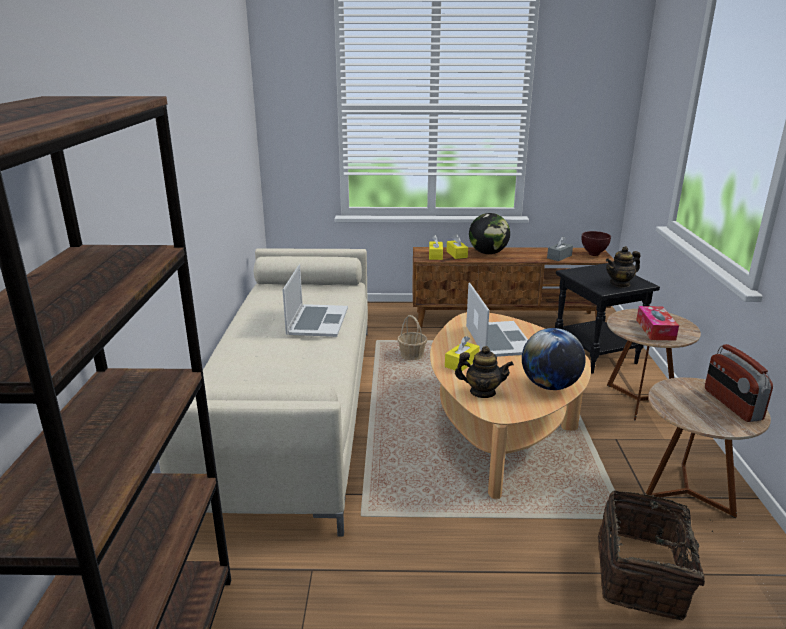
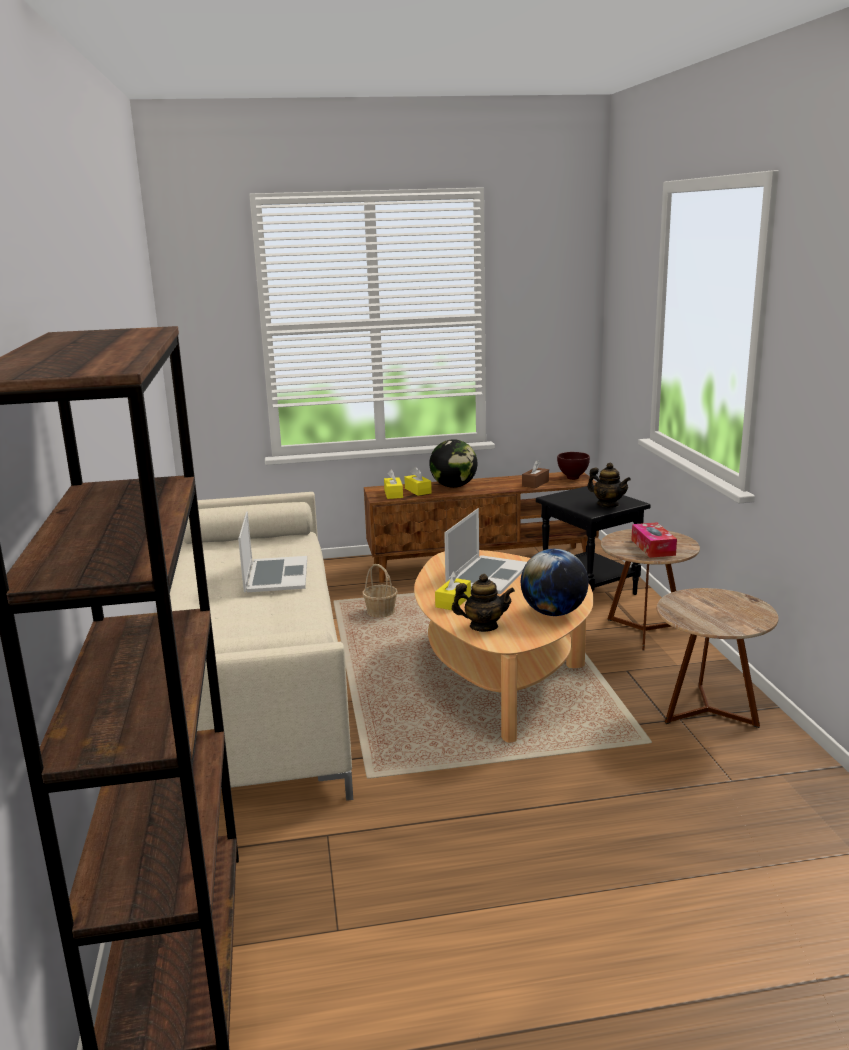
camera: 10 degrees left, 5 degrees down
(498, 339) = (487, 575): laptop -> laptop turned 45 degrees clockwise
(559, 257) = (535, 483): grey tissue box -> brown tissue box
(620, 284) = (608, 505): teapot -> teapot turned 105 degrees counterclockwise
(643, 576) = (676, 790): basket -> none
(731, 404) = (739, 607): radio -> none

